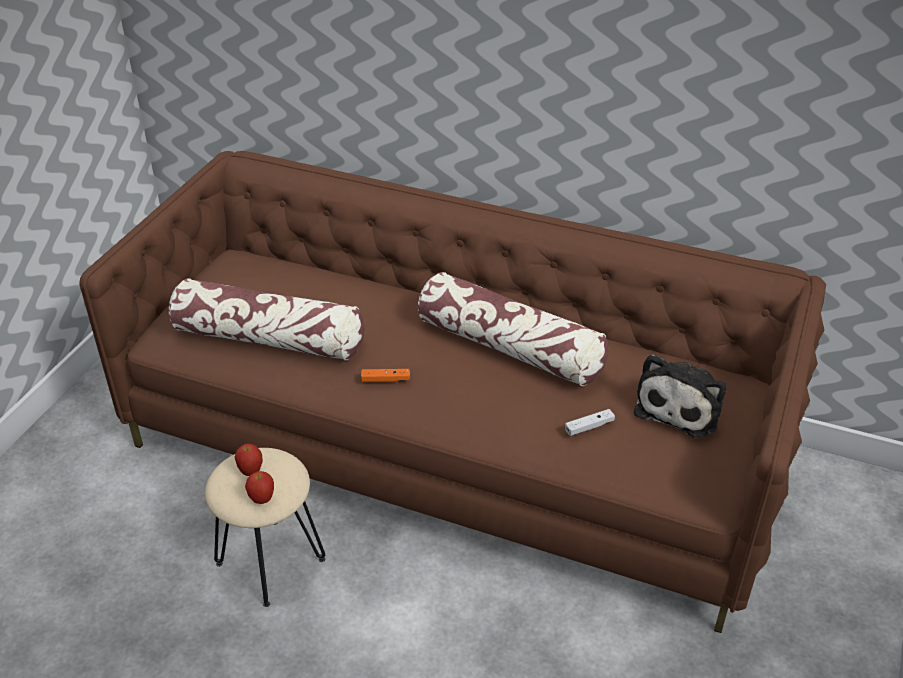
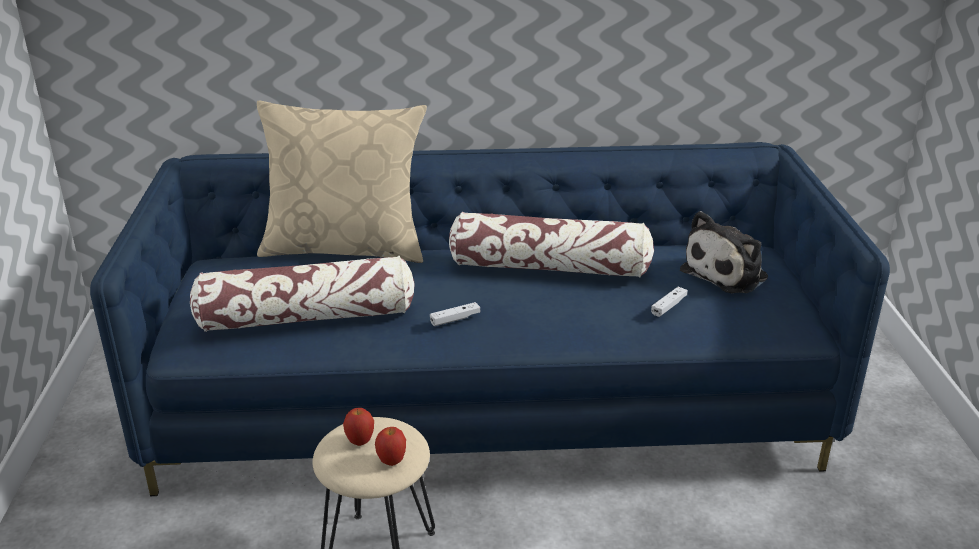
camera: 25 degrees left, 10 degrees down
(349, 271) = (345, 247): none -> beige pillow
(385, 380) = (455, 319): orange game controller -> white game controller
(452, 449) = (490, 402): brown sofa -> blue sofa
(681, 406) = (728, 273): plush toy -> plush toy turned 45 degrees clockwise

